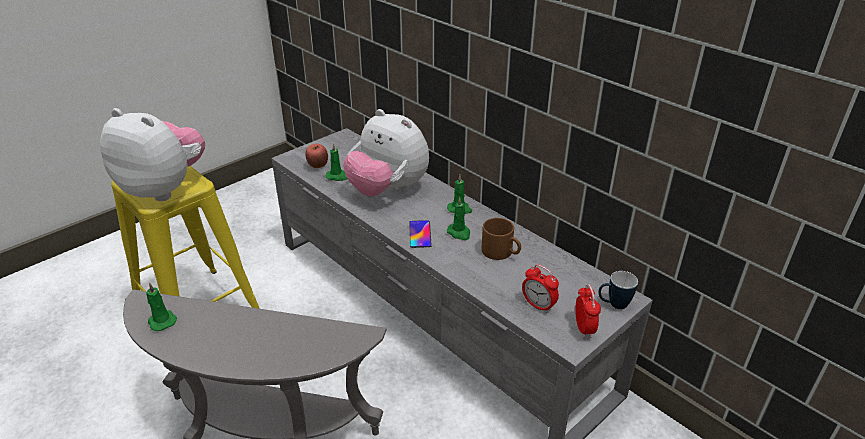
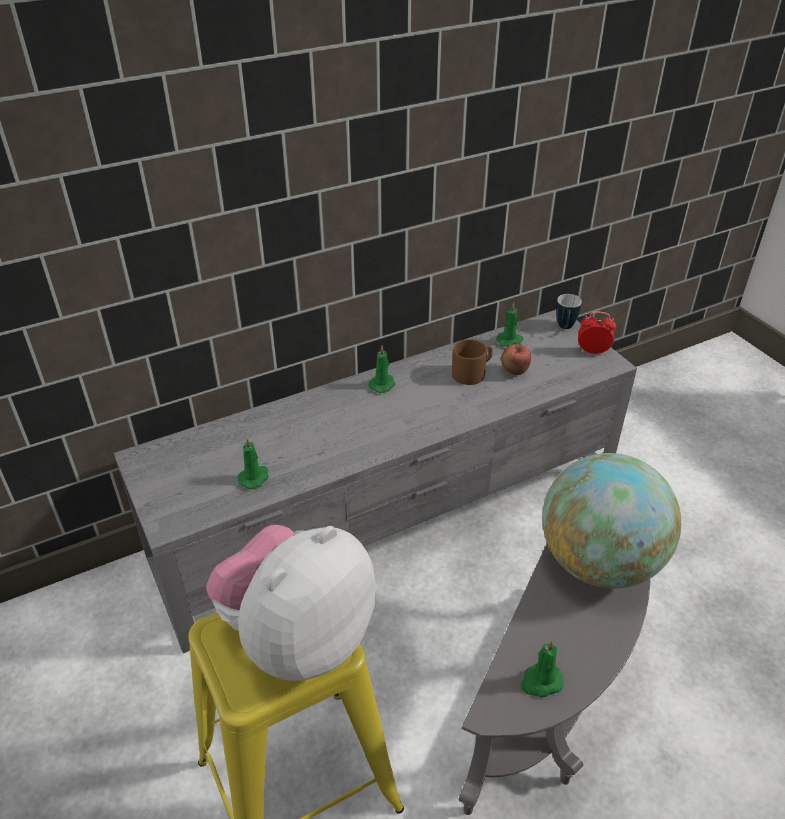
camera: 75 degrees left, 5 degrees up
(276, 345) = (599, 562): none -> globe
(318, 166) = (213, 495): apple -> apple (514, 372)
(388, 190) = (313, 434): plush toy -> none
(420, 234) = (420, 423): phone -> none
(459, 233) = (429, 393): green candle -> green candle (510, 341)
(538, 305) = (558, 368): alarm clock -> none

